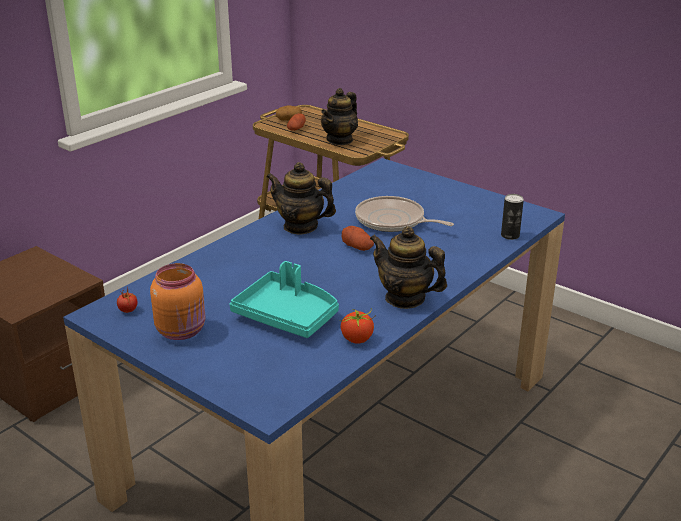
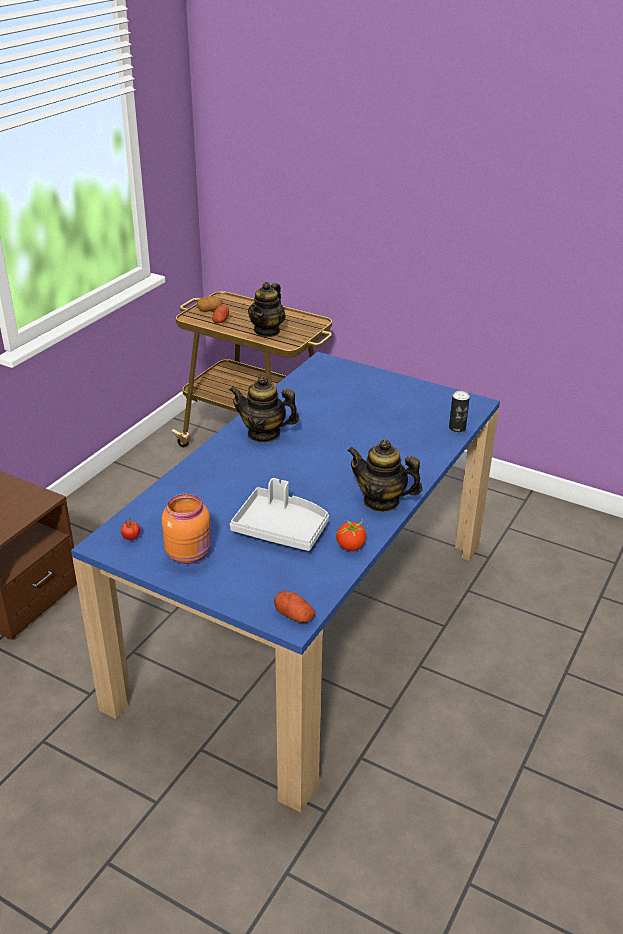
camera: 10 degrees left, 5 degrees up
(287, 315) = (281, 529): turquoise tray -> grey tray
(357, 247) = (323, 451): potato -> potato (294, 615)
(393, 221) = (348, 421): frying pan -> none

